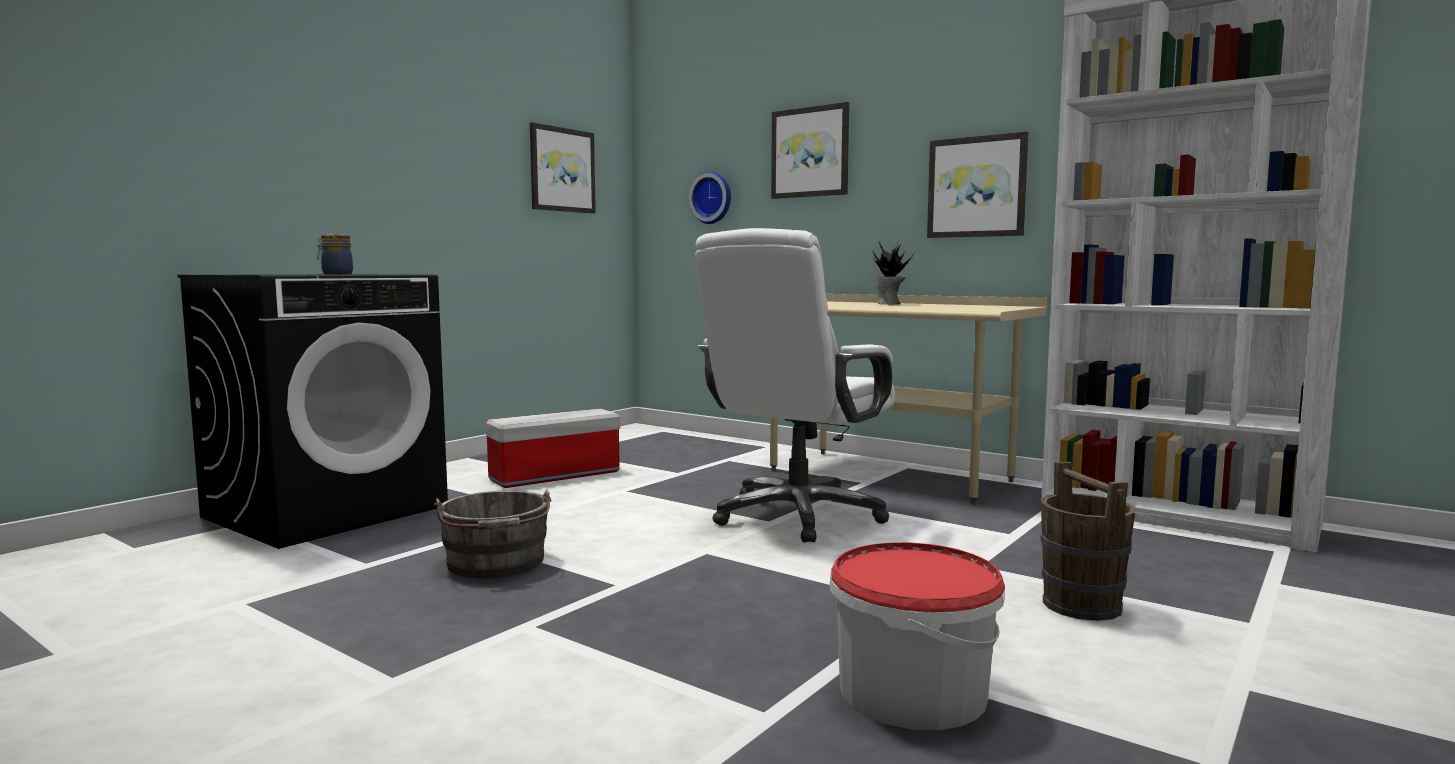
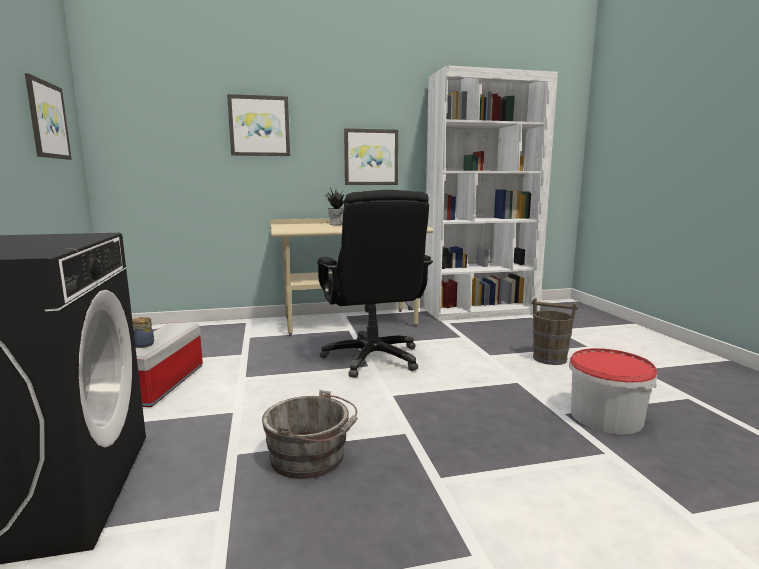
camera: 50 degrees left, 5 degrees up
(336, 274) = (48, 243): jar -> jar (142, 345)
(712, 198) = (174, 151): wall clock -> none
(797, 516) = (373, 358): white office chair -> black office chair

